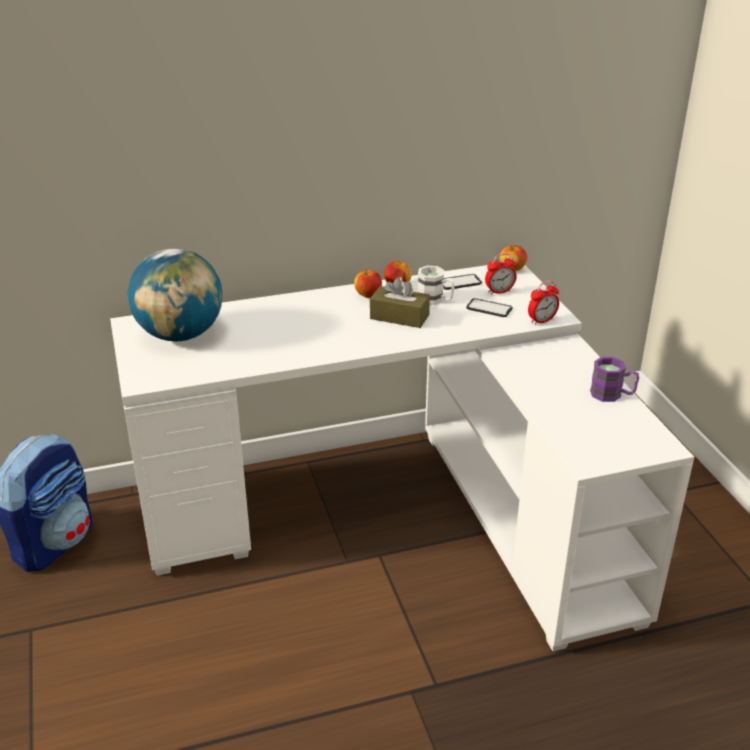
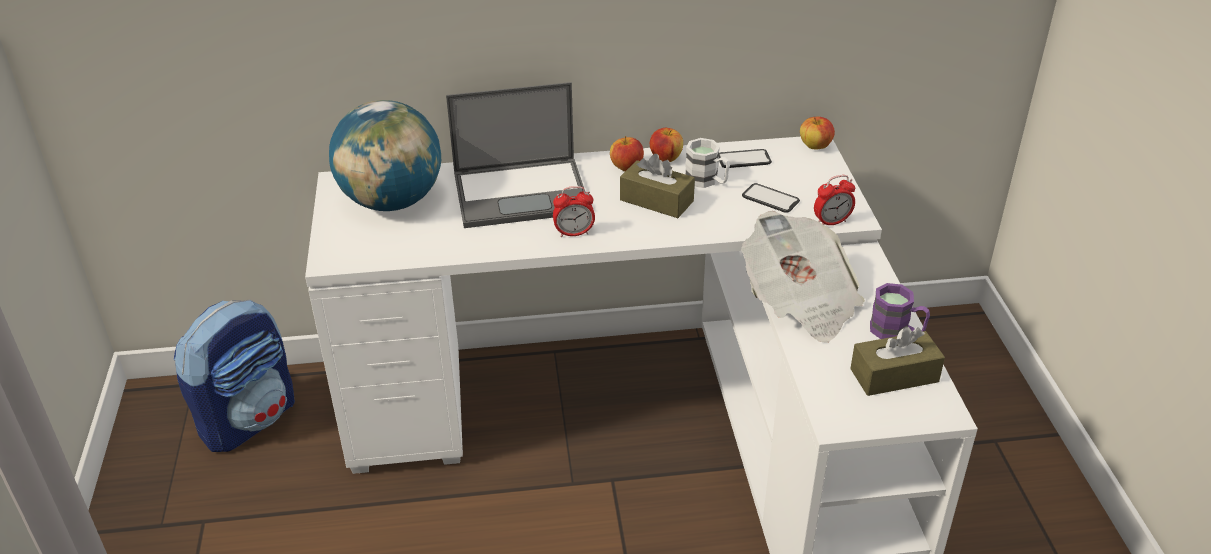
camera: 10 degrees right, 5 degrees up
(288, 319) = (522, 192): none -> laptop
(499, 292) = (790, 176): alarm clock -> alarm clock (574, 233)
(532, 381) = (800, 302): none -> newspaper
(620, 426) = (894, 375): none -> brown tissue box

